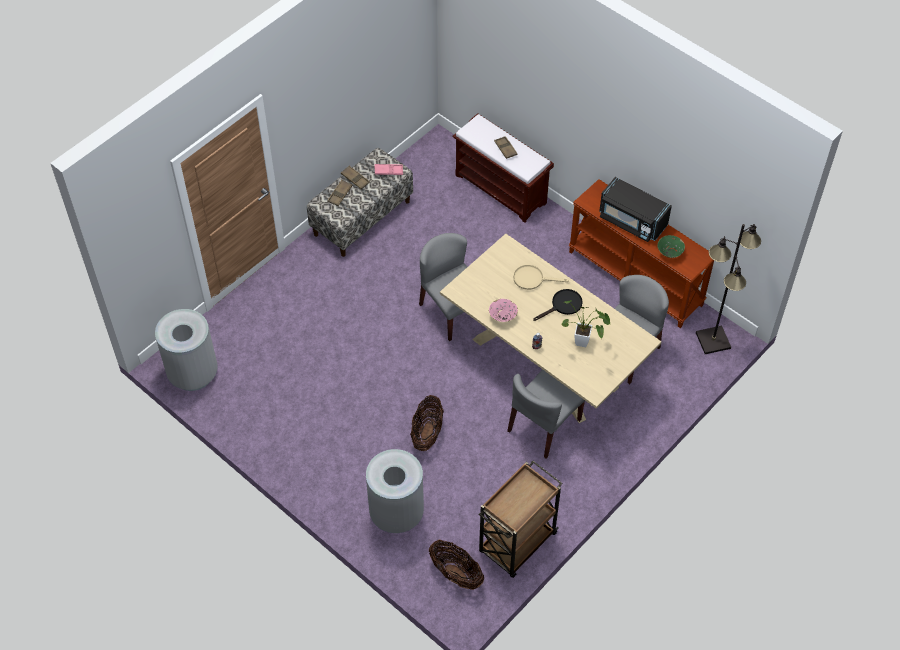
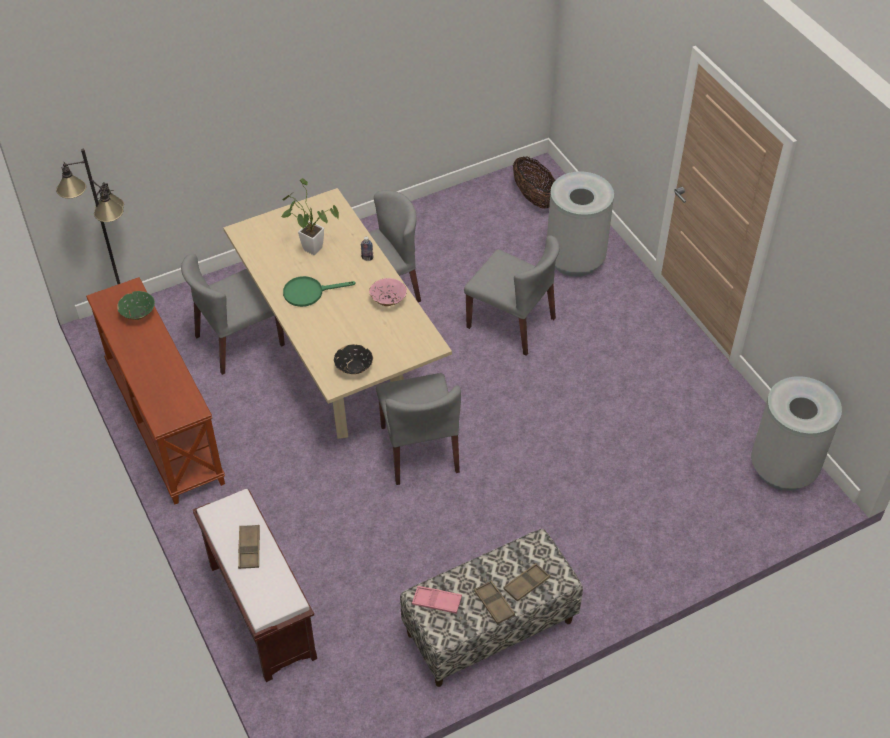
camera: 160 degrees left, 5 degrees down
(427, 433) = (511, 323): basket -> grey chair
(500, 259) = (354, 368): none -> black bowl
(517, 544) = (463, 204): brown cart -> none
(532, 279) = (327, 332): beige frying pan -> none
(563, 305) = (309, 292): black frying pan -> green frying pan
(632, 221) = (154, 365): black microwave -> none

